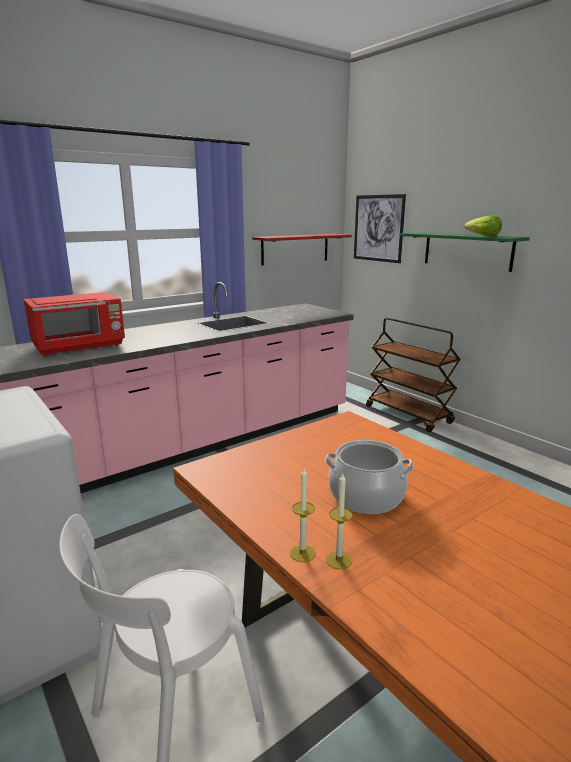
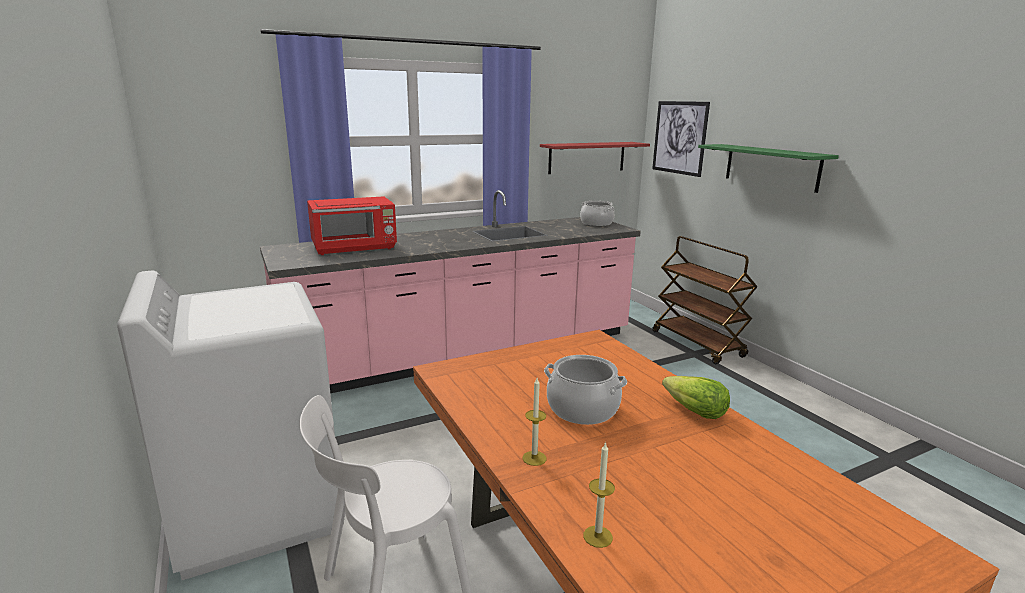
camera: 10 degrees right, 0 degrees up
(302, 553) = (504, 449): candle -> candle (597, 536)
(311, 310) = (596, 223): none -> cooking pot
(483, 236) = (785, 152): lettuce -> lettuce (694, 411)

